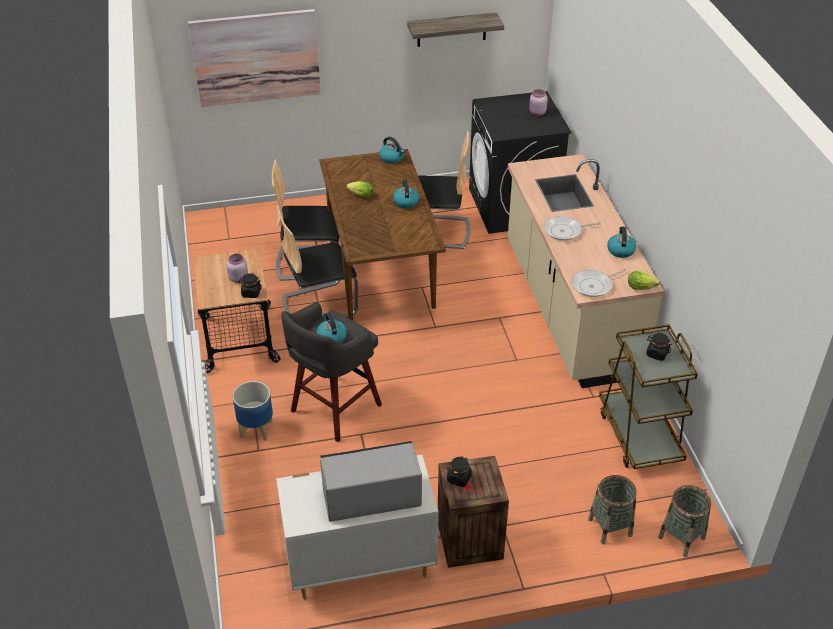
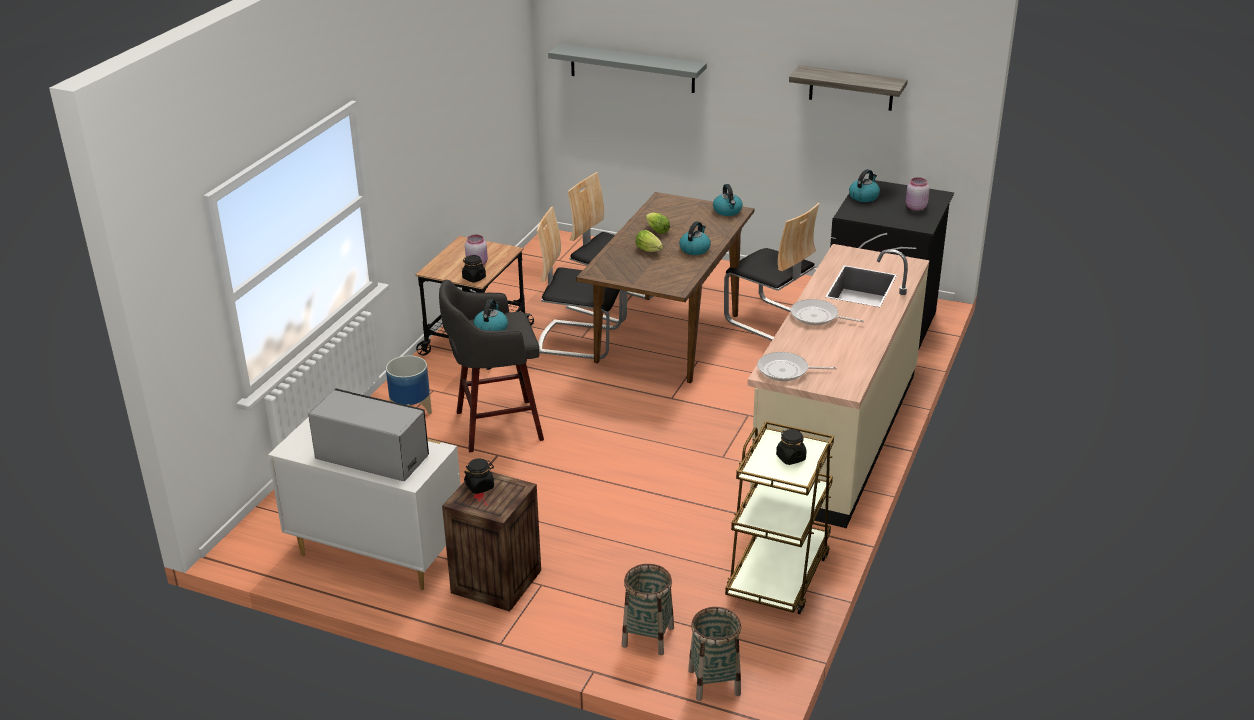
camera: 35 degrees right, 10 degrees down
(256, 57) = (632, 68): picture -> grey shelf
(620, 250) = (857, 352): kettle -> kettle (864, 197)
(642, 287) = (838, 391): lettuce -> lettuce (650, 251)

